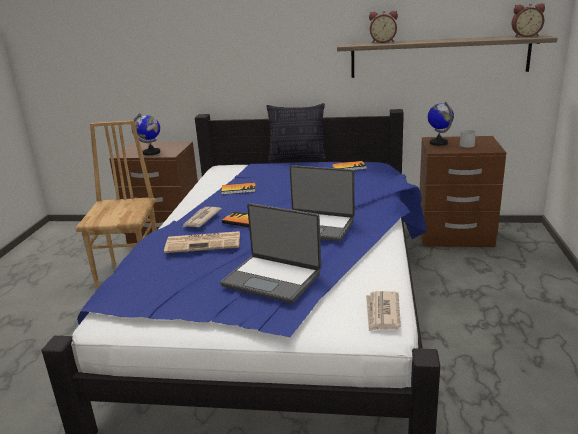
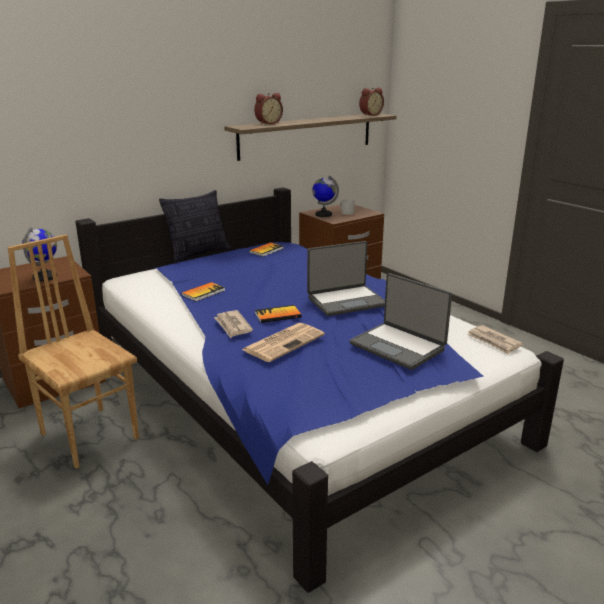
camera: 45 degrees left, 0 degrees up
(272, 279) = (398, 346): laptop -> laptop turned 60 degrees clockwise

